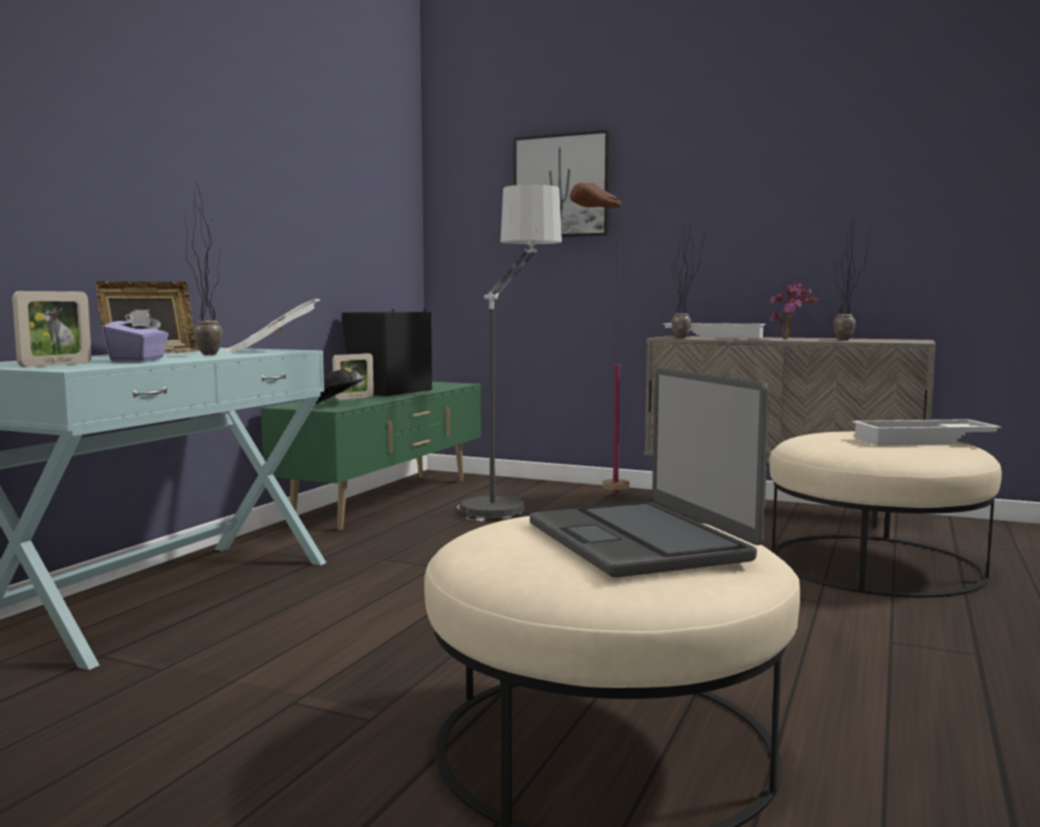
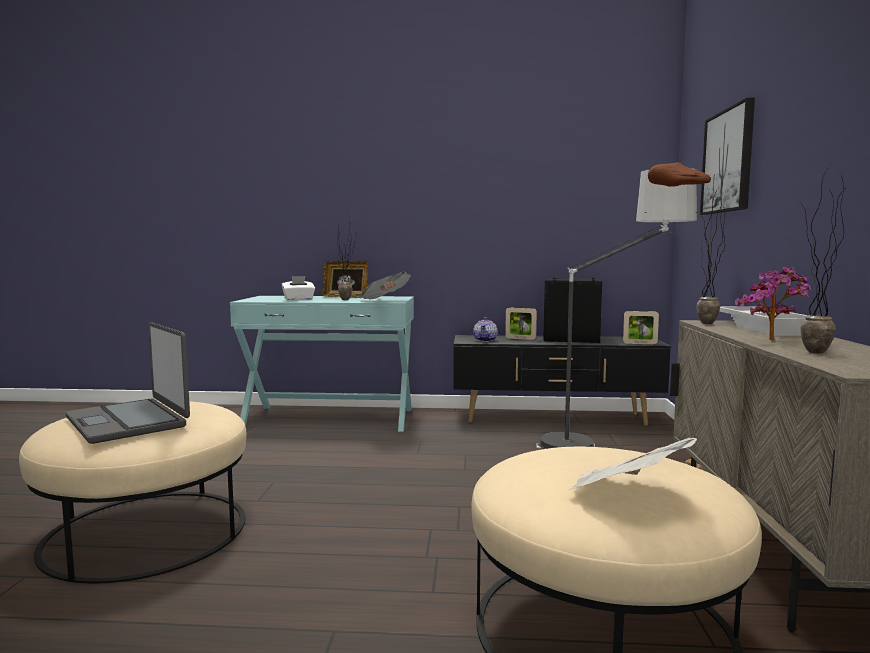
camera: 70 degrees right, 0 degrees up
(55, 364) = (266, 298): picture frame -> picture frame (640, 343)
(138, 360) = (298, 299): purple tissue box -> white tissue box
(339, 404) = (485, 340): black hat -> teapot
(388, 500) = (555, 418): green tv stand -> black tv stand
(640, 541) = (128, 422): laptop -> laptop turned 90 degrees counterclockwise
(923, 441) = (626, 495): white tray -> newspaper

